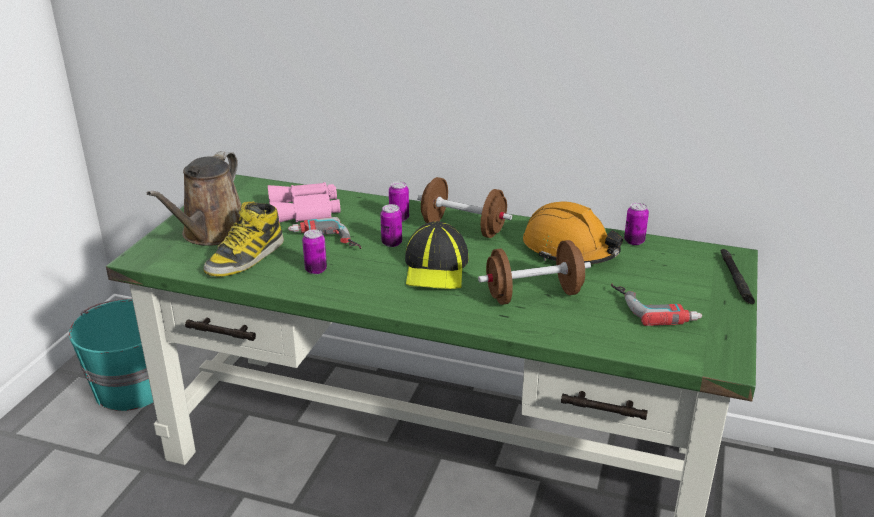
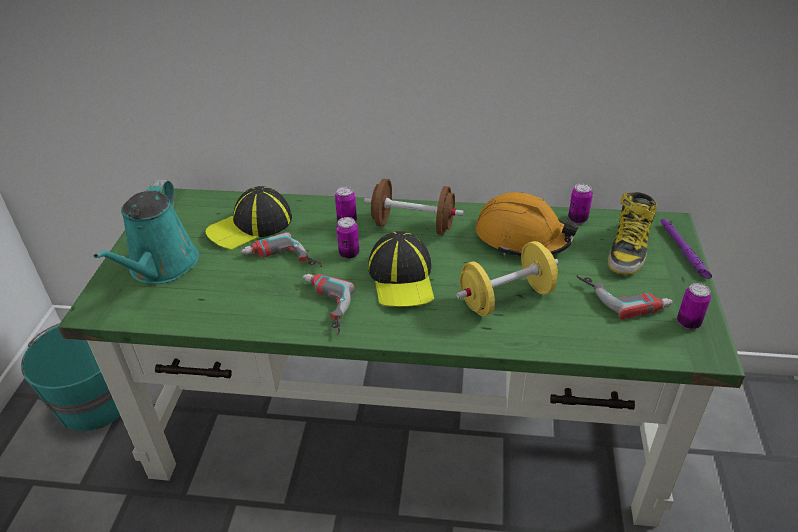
camera: 10 degrees left, 10 degrees up
(212, 233) = (161, 267): brown watering can -> turquoise watering can
(246, 258) = (206, 294): boot -> boot (628, 249)
(305, 211) = (251, 226): pink binoculars -> cap
(316, 270) = (283, 299): can -> can (688, 323)
(349, 280) = (321, 307): none -> power drill
(533, 295) = (506, 298): brown dumbbell -> yellow dumbbell
(735, 279) = (683, 251): black flashlight -> purple flashlight

